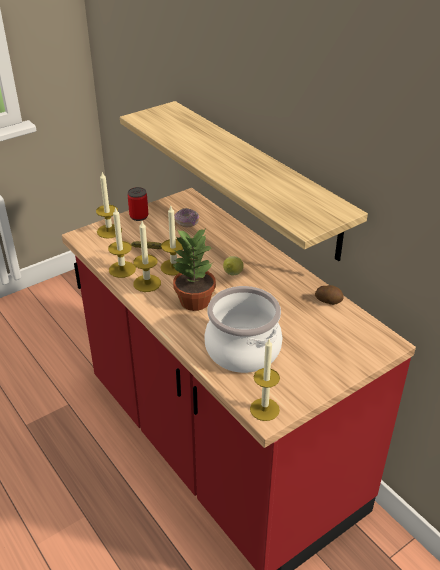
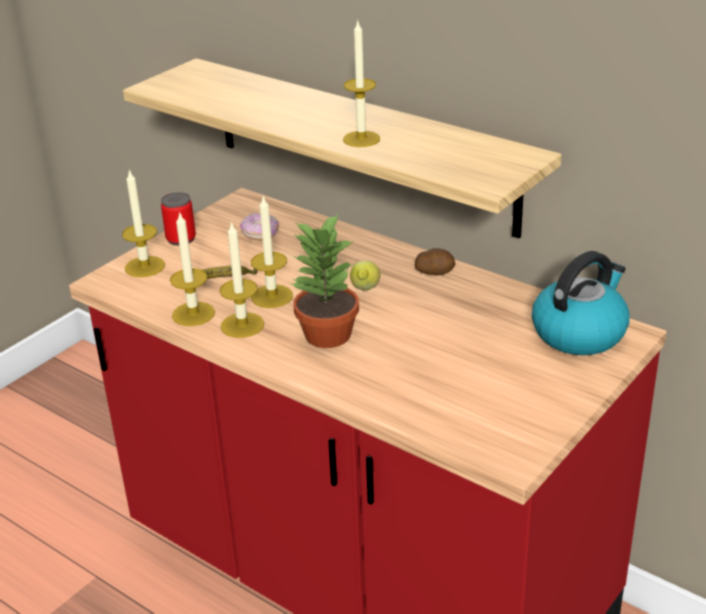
camera: 15 degrees left, 5 degrees down
(243, 349) = (433, 382): cooking pot -> none
(264, 409) = (504, 452): candle -> candle (361, 139)
(328, 300) = (519, 297): potato -> potato (434, 272)
(355, 335) = (579, 332): none -> kettle

